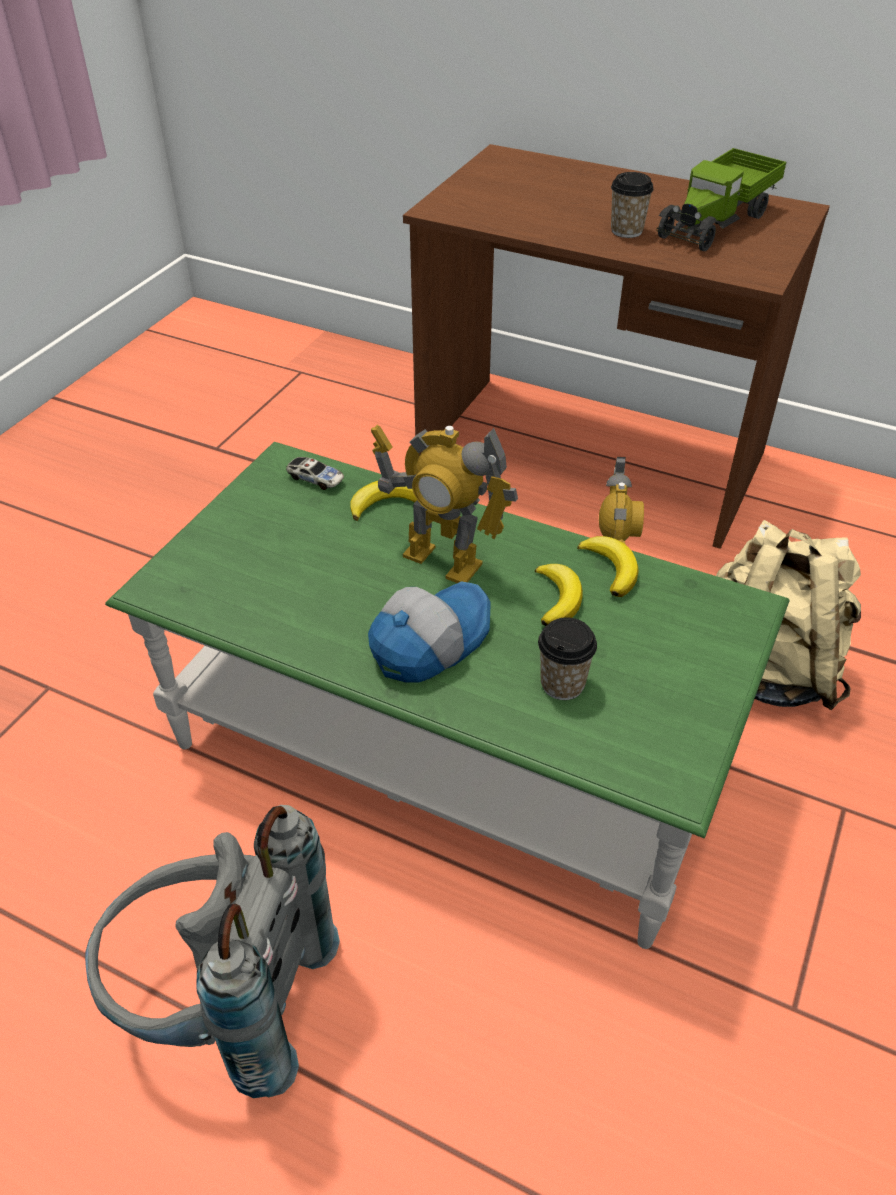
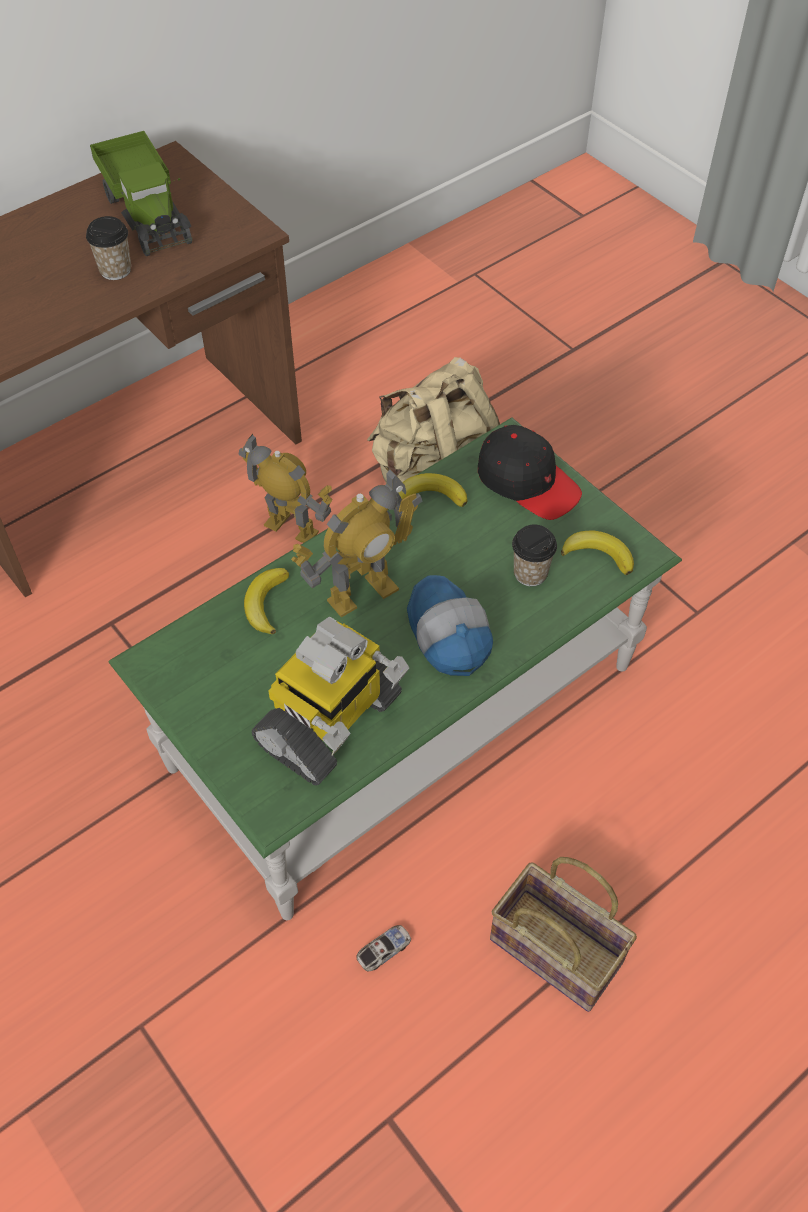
camera: 65 degrees left, 10 degrees up
(226, 1005) = (560, 950): grey backpack -> basket
(270, 592) = (330, 723): none -> toy robot
(316, 479) = (197, 644): toy car -> toy car (384, 950)
(557, 598) = (445, 539): banana -> banana (598, 555)
(698, 639) = (527, 481): none -> black cap

